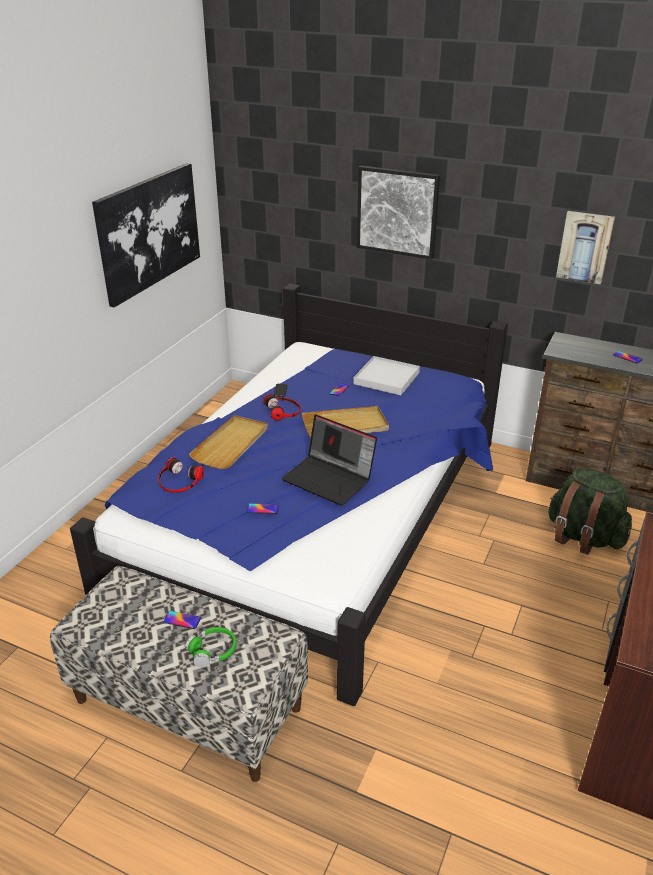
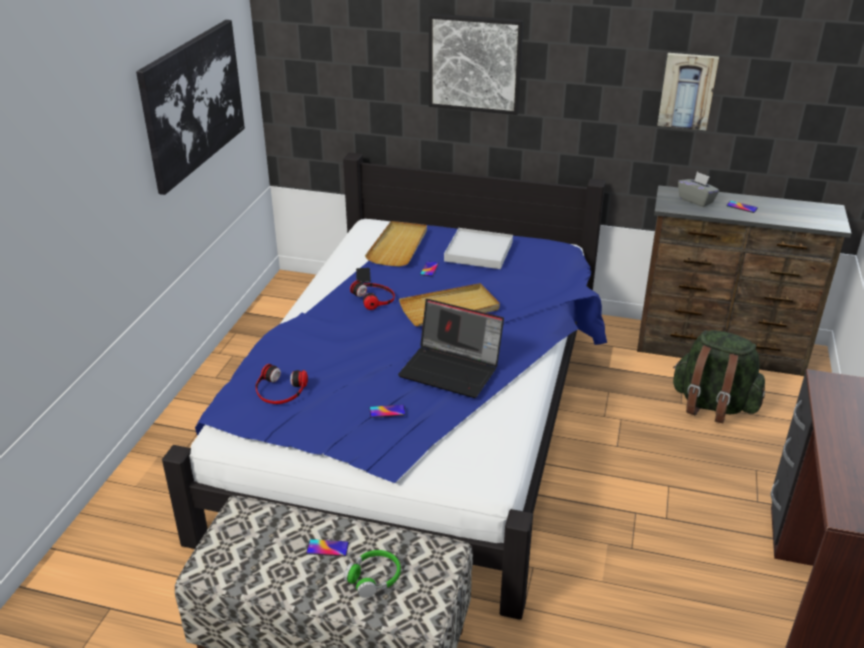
camera: 10 degrees left, 0 degrees up
(231, 444) = (327, 342): beige tray -> beige tray (398, 246)
(586, 348) = (696, 200): none -> grey tissue box

